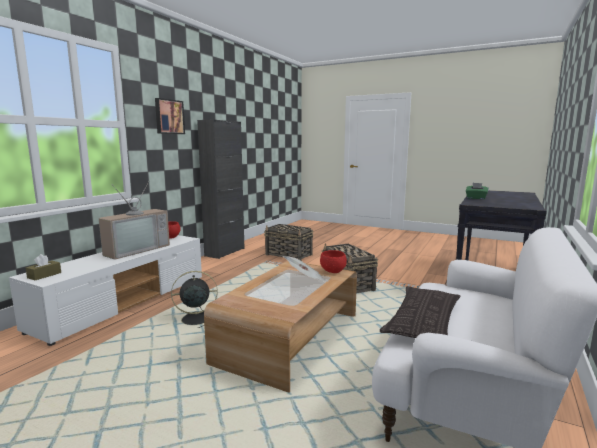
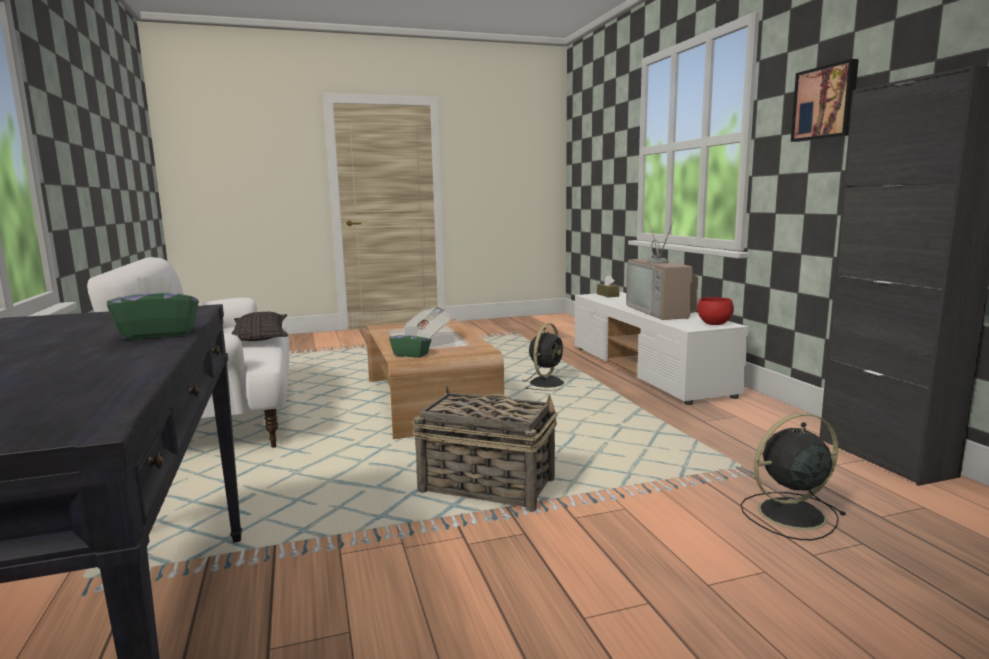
camera: 135 degrees right, 0 degrees up
(289, 255) = (789, 514): basket -> black fan
(333, 272) = (411, 354): red bowl -> green tissue box

